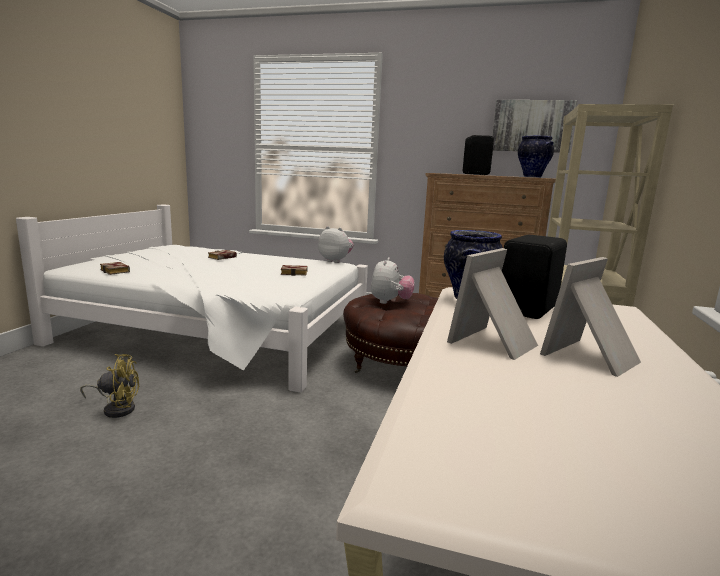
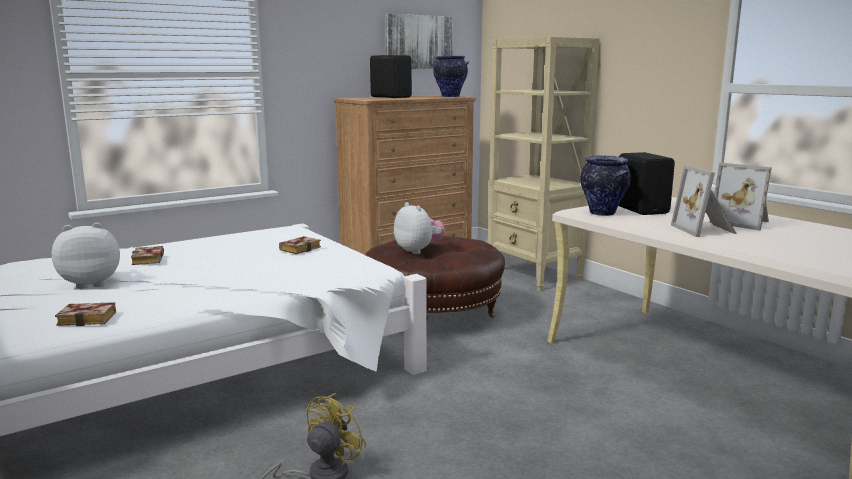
camera: 50 degrees left, 0 degrees up
(335, 261) = (275, 227): plush toy -> plush toy (91, 283)
(593, 357) = (742, 222): picture frame -> picture frame turned 45 degrees counterclockwise

